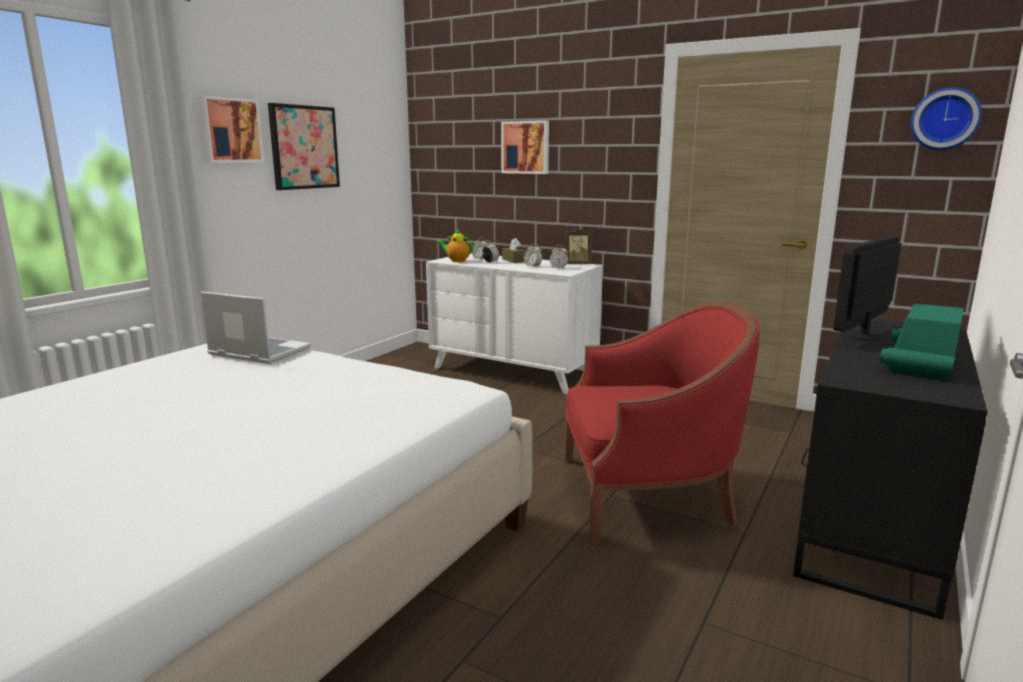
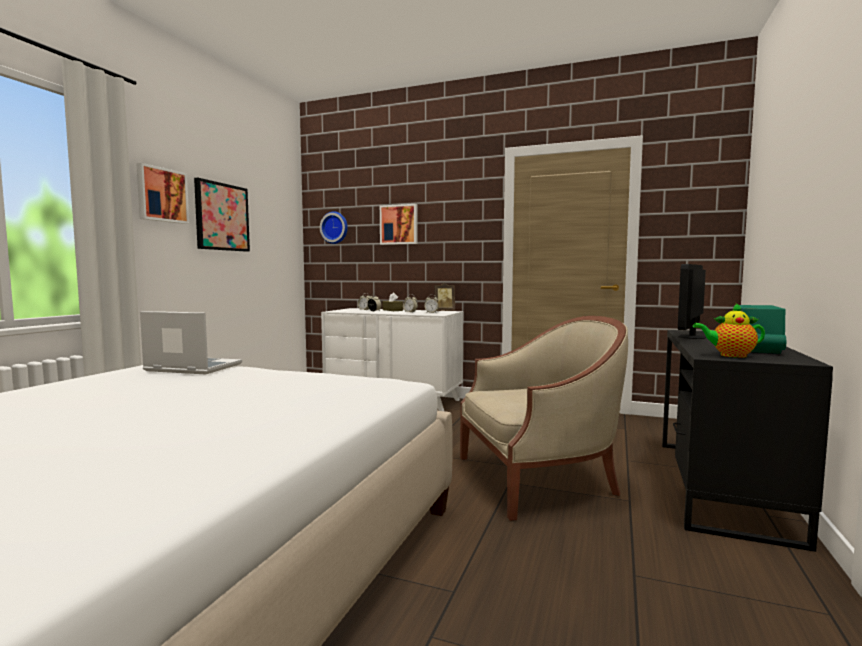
camera: 10 degrees left, 10 degrees down
(456, 261) = (346, 311): teapot -> teapot (730, 355)
(646, 495) = (538, 480): red armchair -> beige armchair
(945, 119) = (706, 195): wall clock -> wall clock (335, 228)

